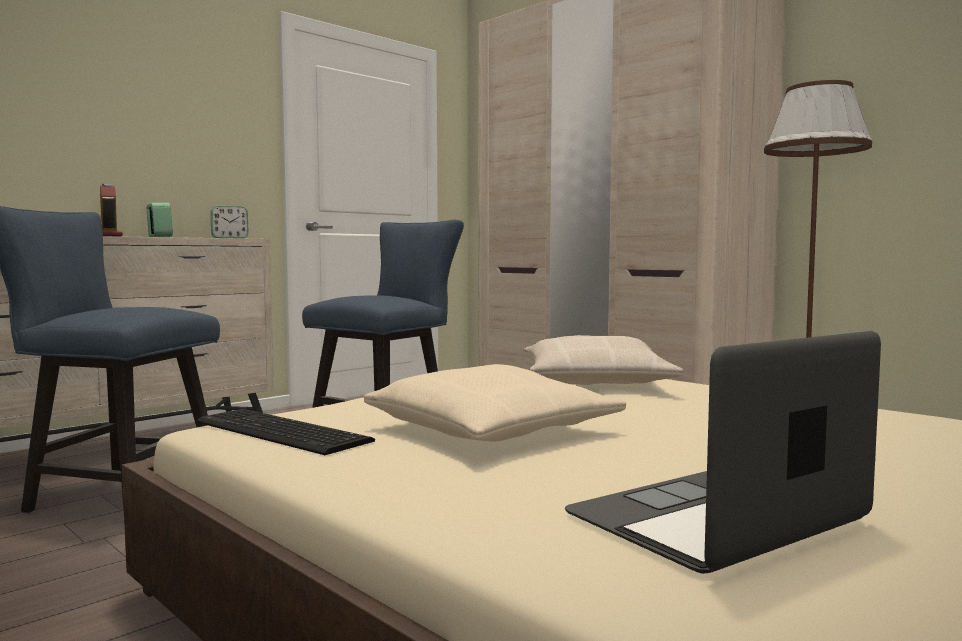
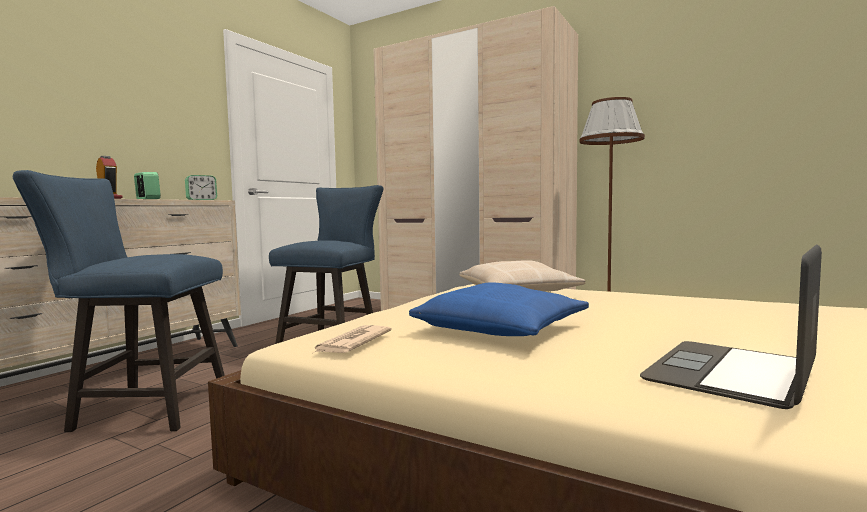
camera: 15 degrees left, 0 degrees up
(279, 432) = (352, 343): keyboard -> newspaper
(492, 431) = (501, 329): beige pillow -> blue pillow

